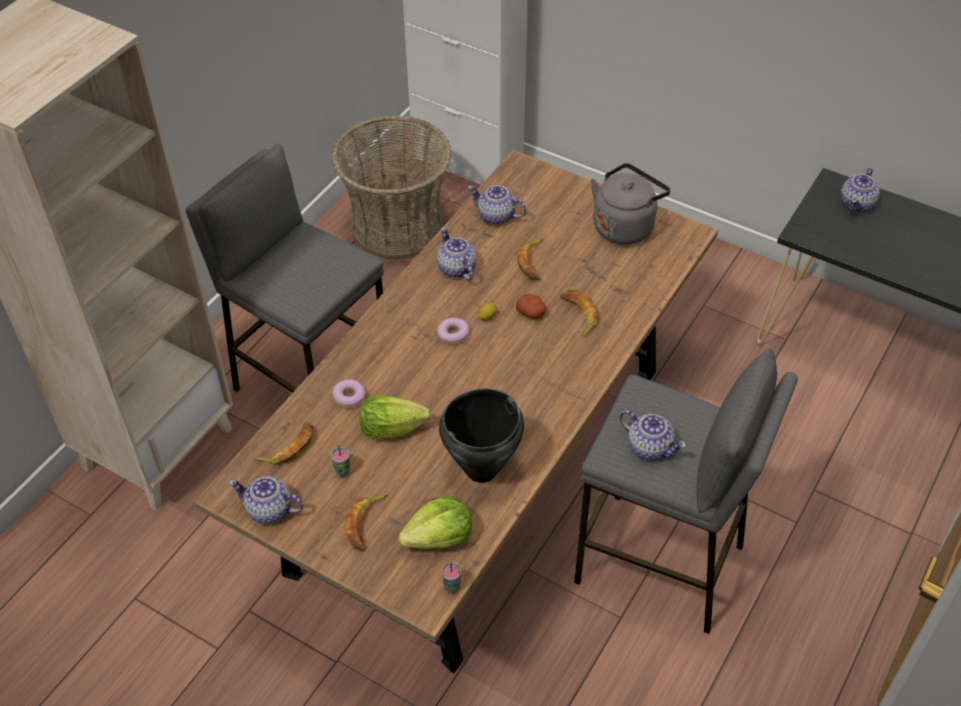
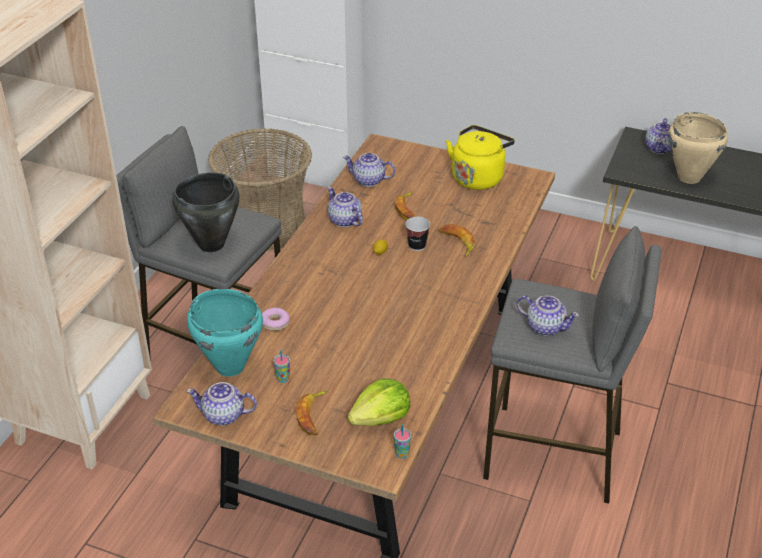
camera: 10 degrees left, 10 degrees down
(289, 447) = (230, 366): banana -> turquoise cooking pot
(391, 428) = (318, 342): lettuce -> none
(453, 334) = (354, 268): donut -> none
(480, 469) = (404, 363): black cooking pot -> black cooking pot (210, 244)
(531, 313) = (417, 245): potato -> cup
(625, 225) = (478, 177): grey kettle -> yellow kettle
(882, 250) = (689, 177): none -> beige cooking pot

